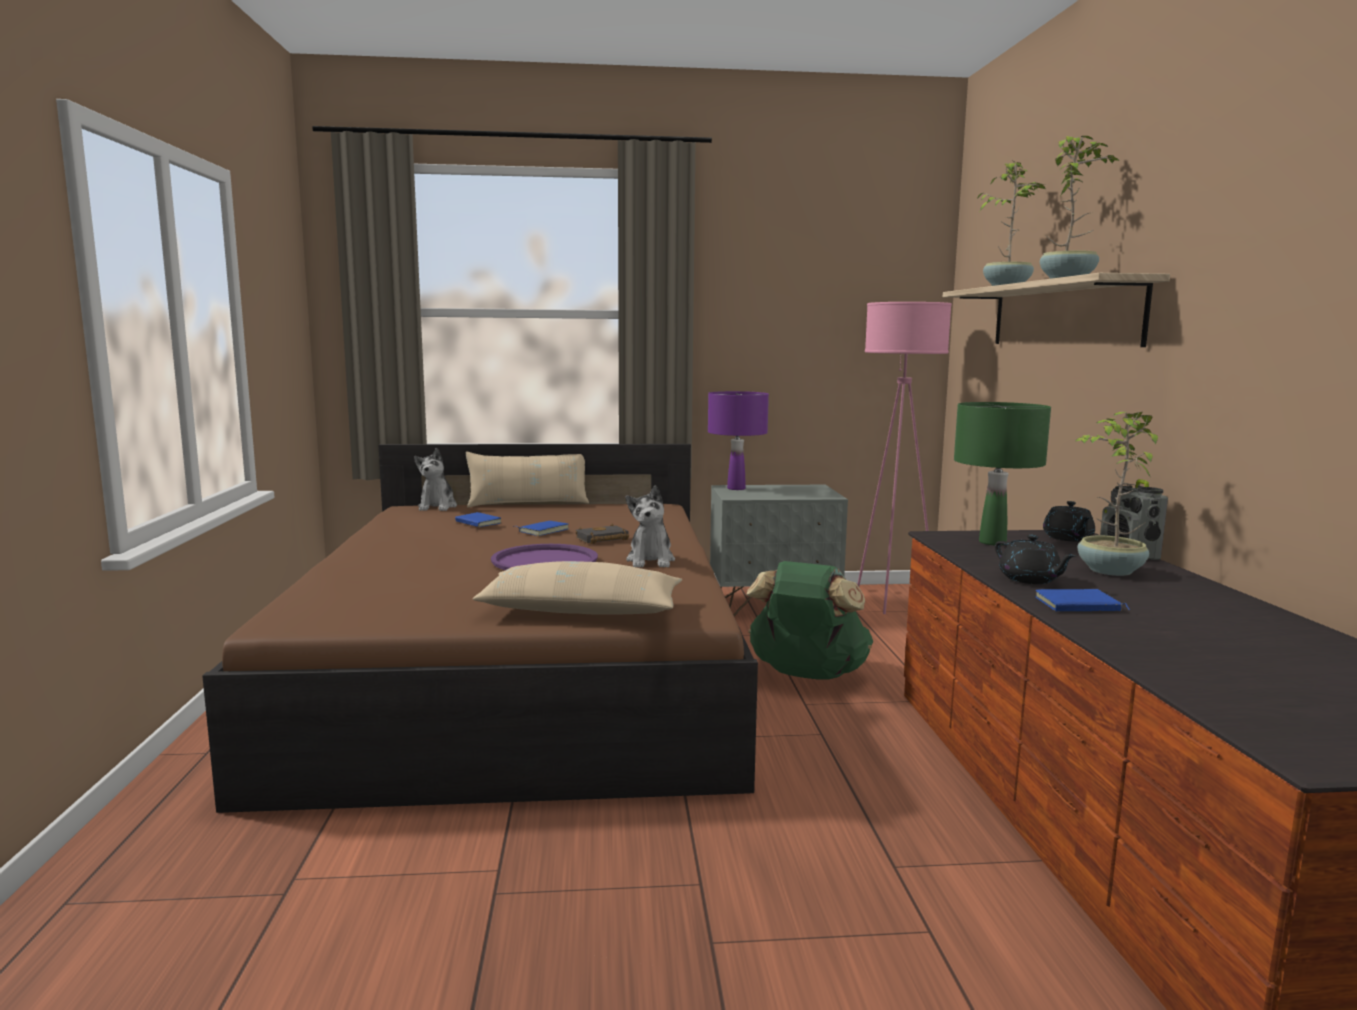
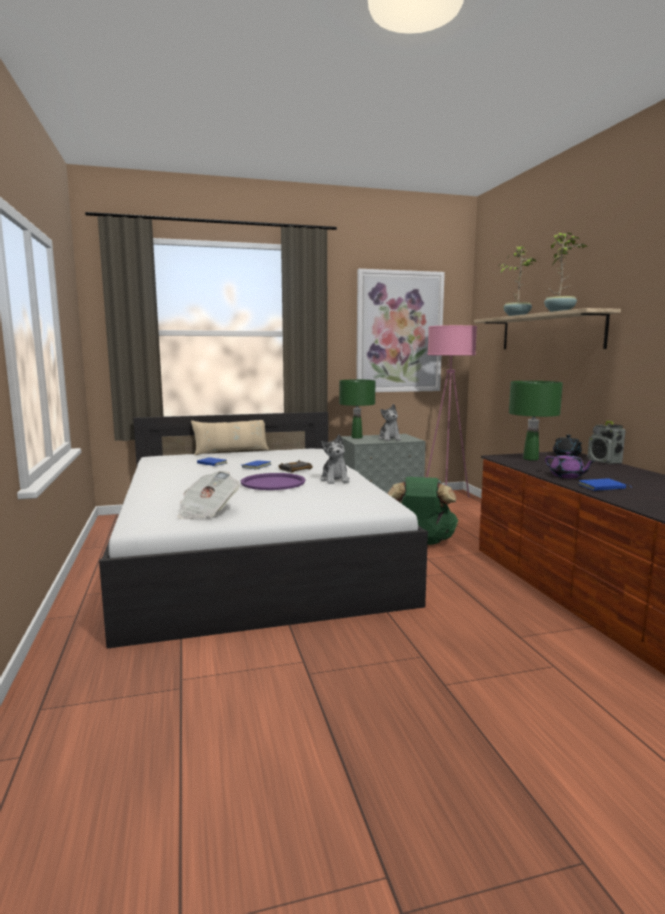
camera: 10 degrees left, 0 degrees up
(400, 605) = (207, 512): none -> newspaper
(437, 507) = (175, 456): plush toy -> plush toy (389, 439)
(522, 671) = (252, 553): brown bed -> white bed
(581, 611) = (319, 509): beige pillow -> none
(736, 488) = (356, 437): purple table lamp -> green table lamp
(821, 313) = (399, 332): none -> picture
(1030, 580) = (567, 476): black teapot -> purple teapot
(1109, 571) = (602, 470): potted plant -> none

